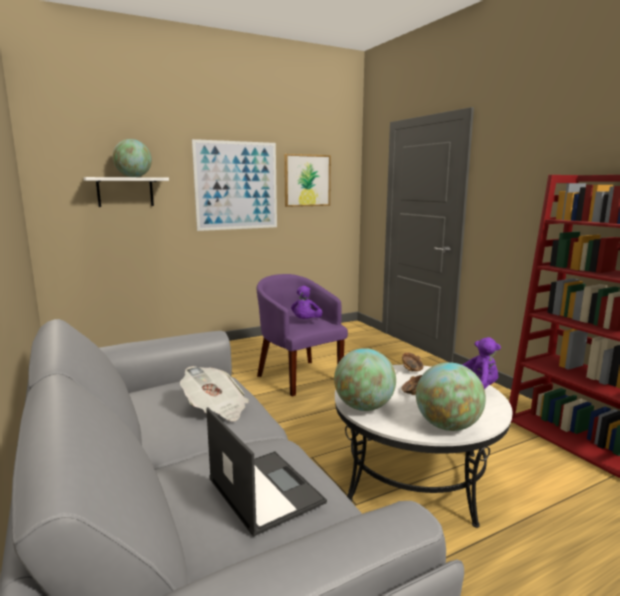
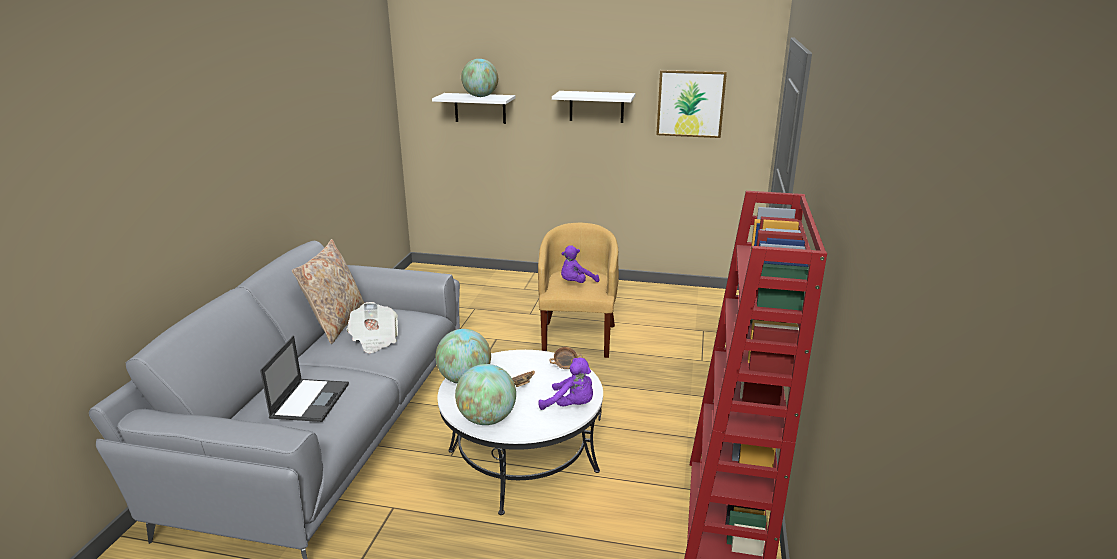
camera: 40 degrees right, 10 degrees up
(136, 412) = (336, 323): none -> beige pillow
(236, 186) = (596, 106): picture -> white shelf
(298, 376) = (577, 337): purple armchair -> yellow armchair

